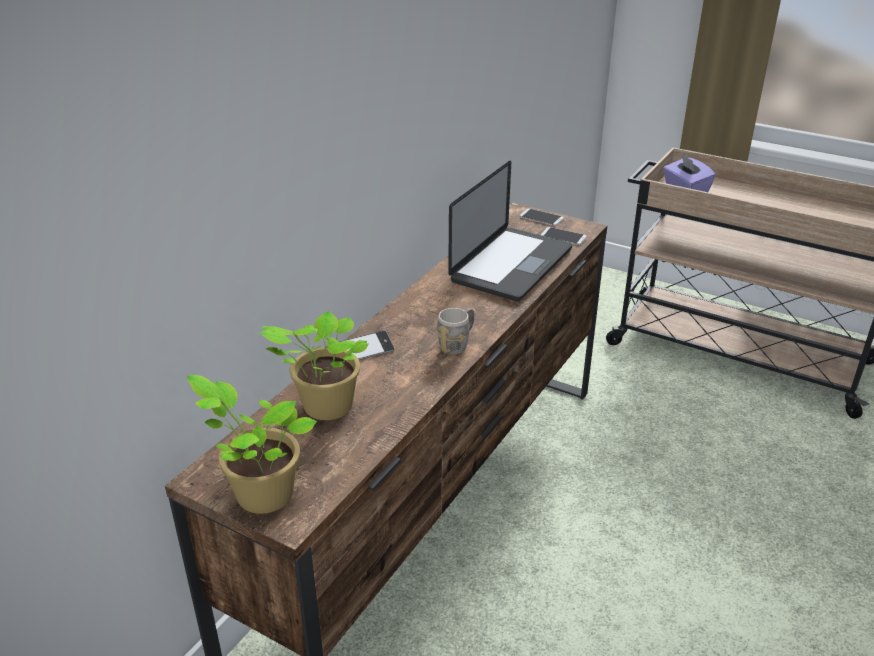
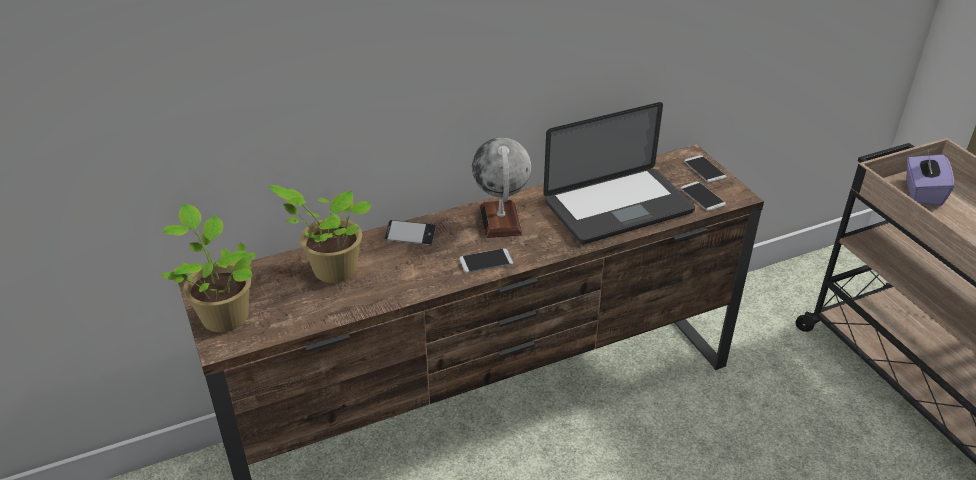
camera: 35 degrees right, 5 degrees up
(430, 309) = (501, 220): none -> globe
(457, 344) = (486, 261): grey mug -> phone

